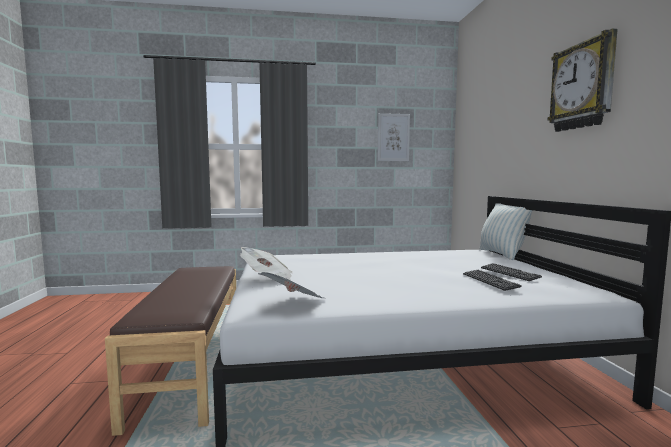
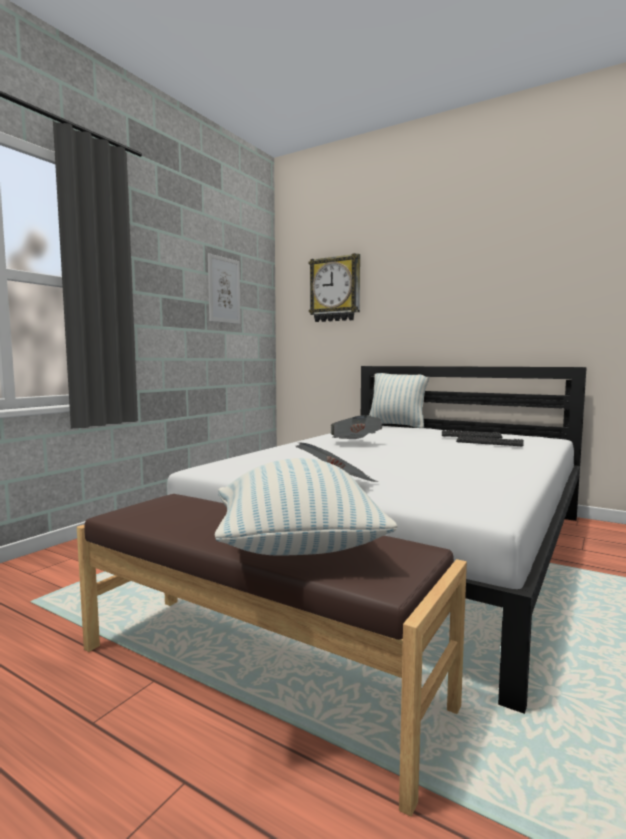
camera: 50 degrees left, 0 degrees up
(167, 299) = (297, 550): none -> pillow
(294, 304) = (476, 494): newspaper -> newspaper (355, 443)
(583, 86) = (483, 262): wall clock -> wall clock (335, 289)

